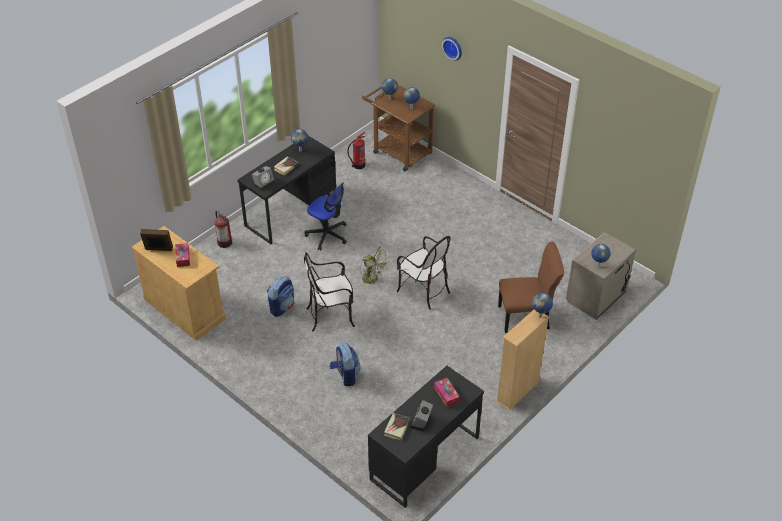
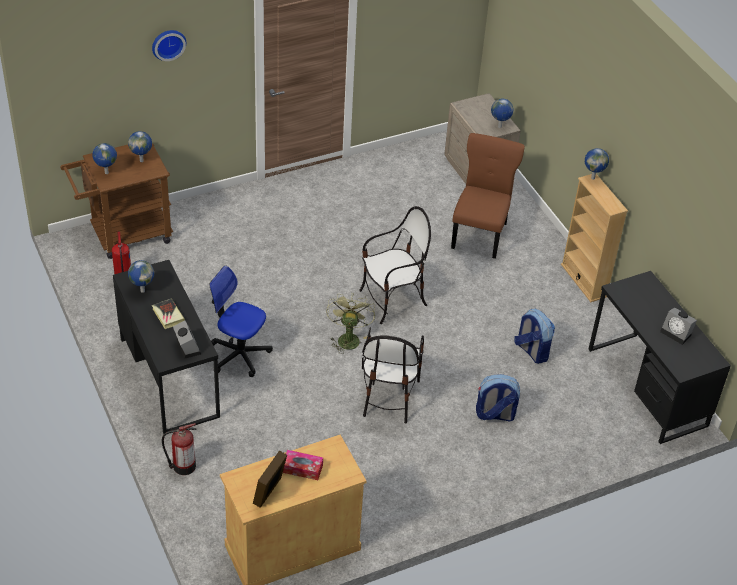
camera: 70 degrees left, 0 degrees up
(282, 307) = (347, 440): backpack -> backpack (531, 351)
(327, 235) = (239, 354): office chair -> office chair turned 120 degrees counterclockwise
(373, 279) = (348, 338): green fan -> green fan turned 60 degrees counterclockwise
(397, 428) = (678, 355): book -> none
(446, 395) = (646, 300): tissue box -> none

